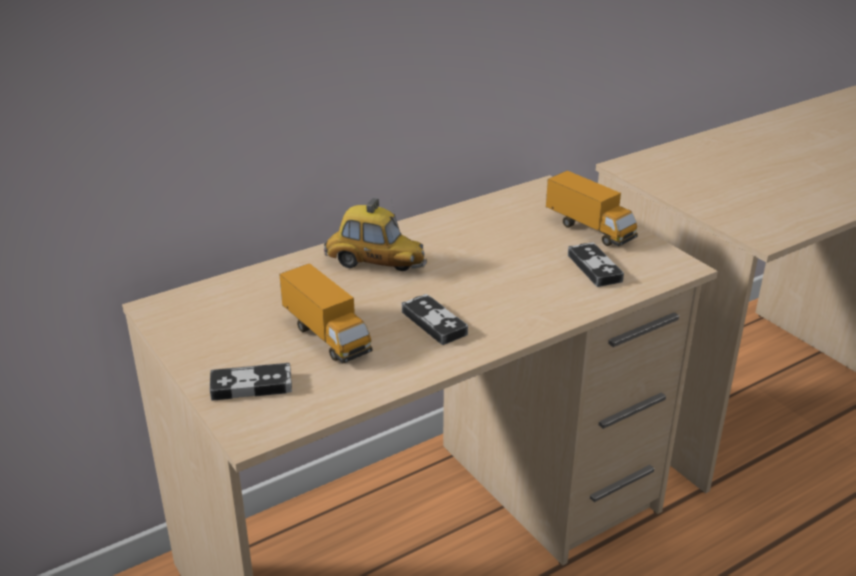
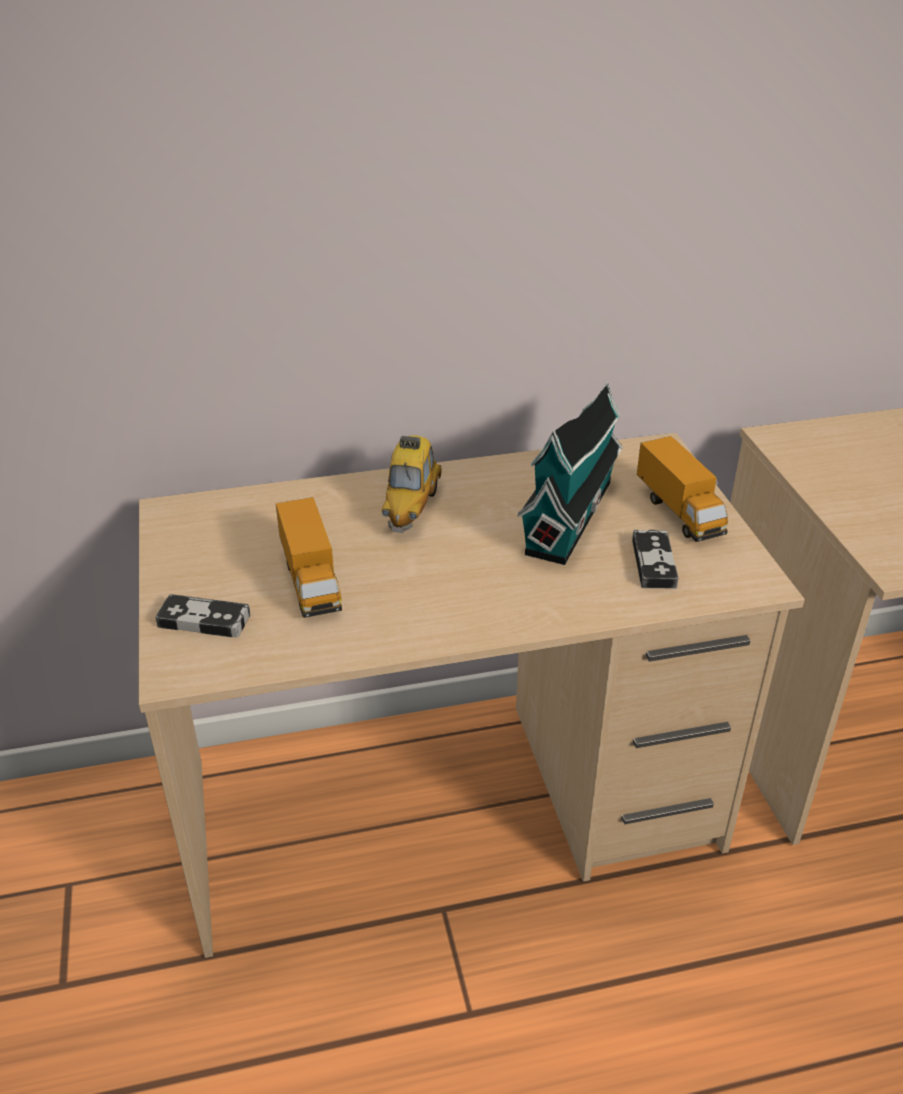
camera: 20 degrees right, 5 degrees up
(375, 264) = (411, 506): toy car -> toy car turned 60 degrees clockwise
(434, 323) = (431, 591): game controller -> none
(508, 245) = (571, 514): none -> toy house

